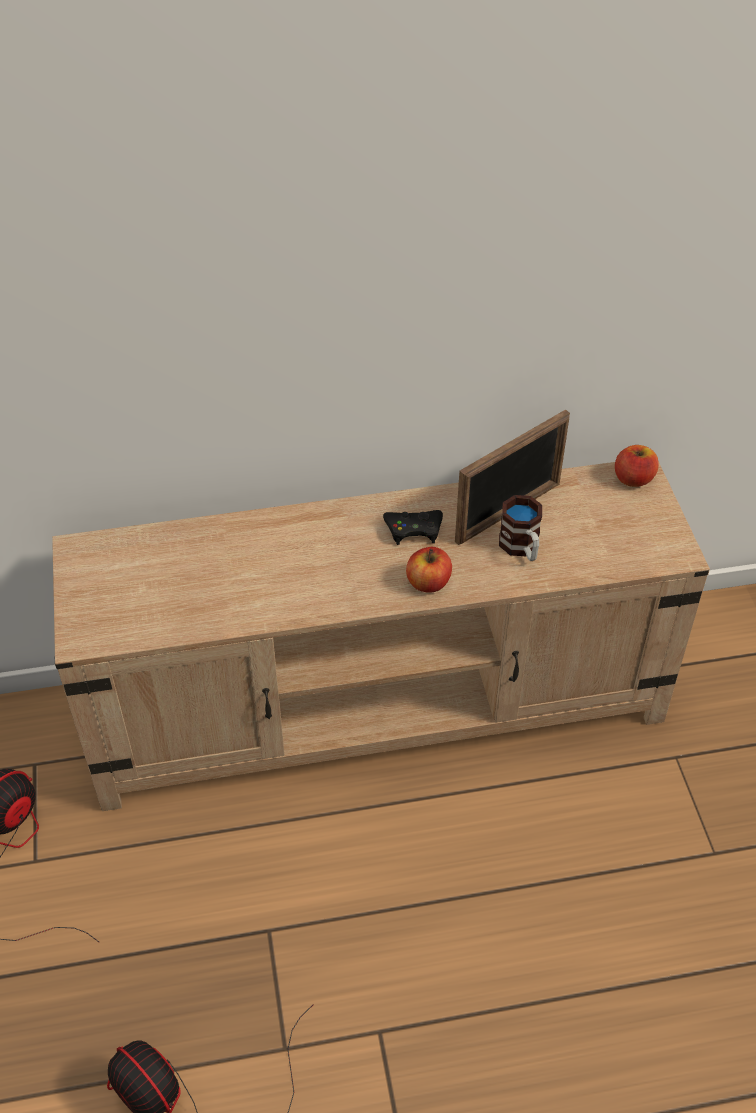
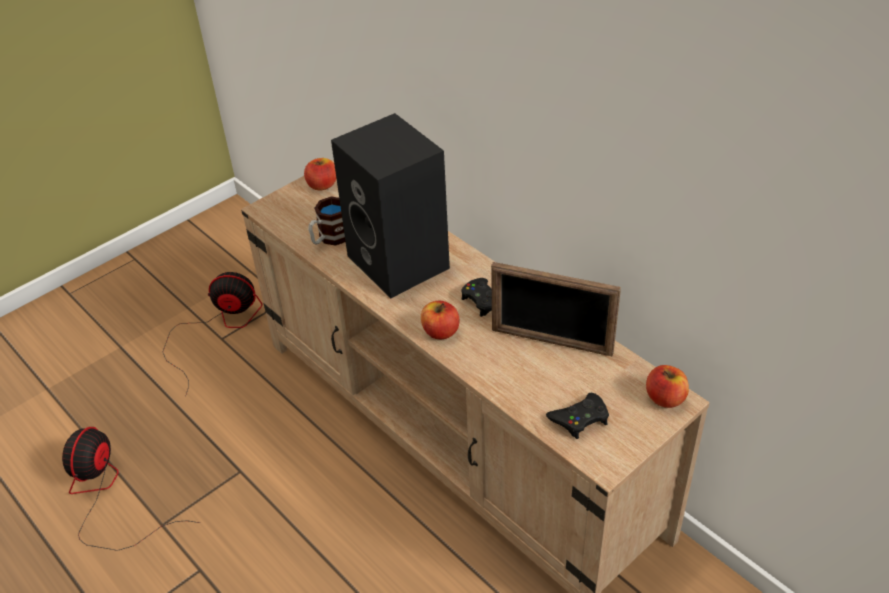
camera: 60 degrees right, 5 degrees down
(92, 570) = (322, 185): none -> apple
(296, 564) = (401, 262): none -> black speaker
(521, 548) = (521, 365): mug -> mug (330, 238)
(617, 543) = (580, 419): none -> black game controller

